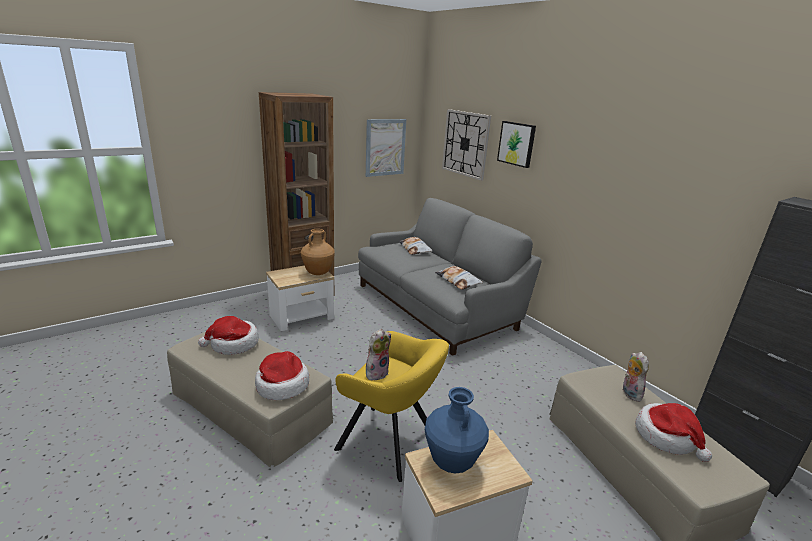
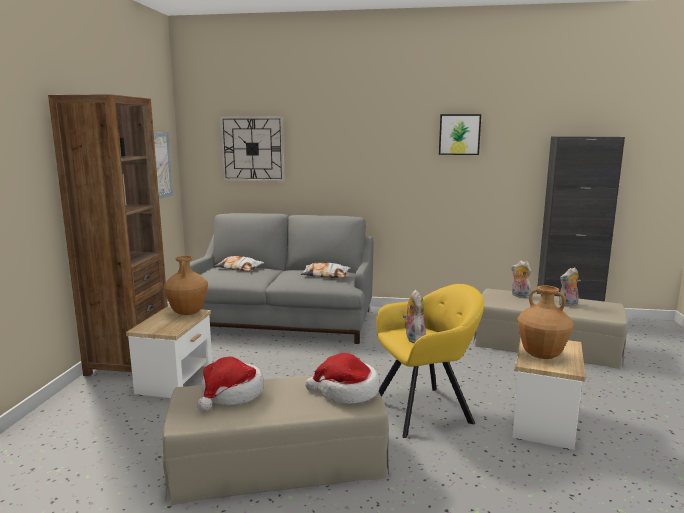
camera: 45 degrees left, 10 degrees down
(452, 461) = (541, 355): blue vase -> brown vase
(517, 143) = (320, 138): picture -> picture (459, 134)
(666, 437) = (568, 305): hat -> plush toy

